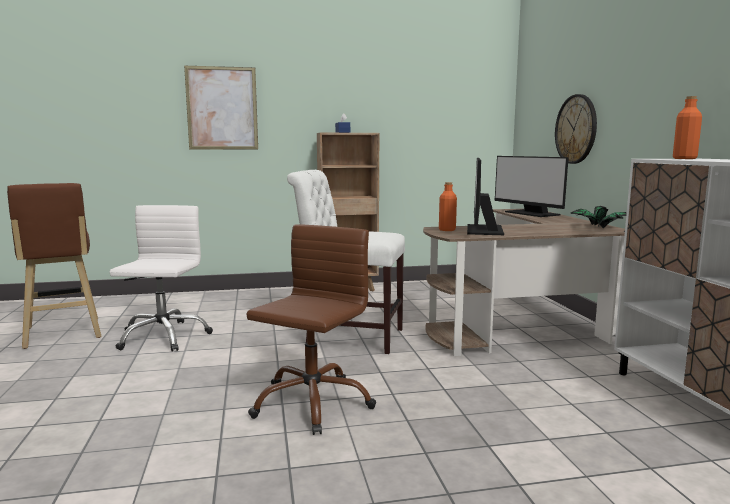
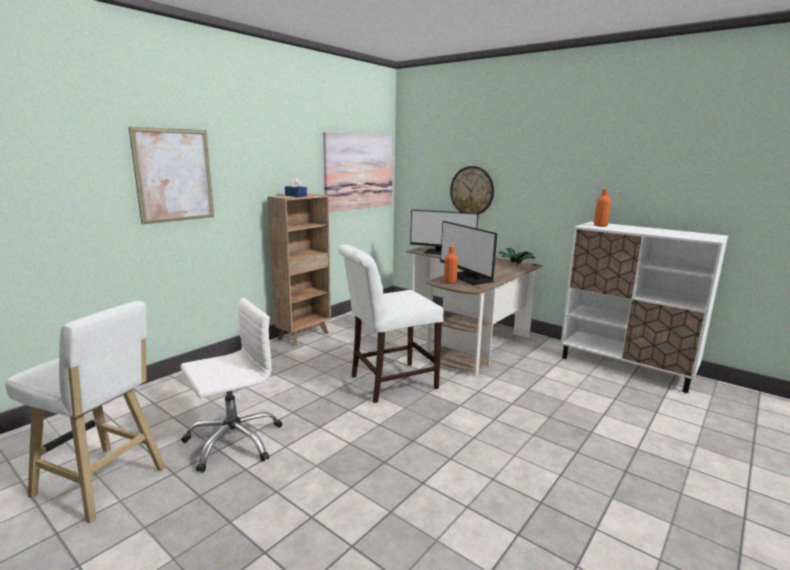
camera: 40 degrees left, 5 degrees up
(62, 334) = (103, 484): brown stool -> white stool
(163, 337) = (233, 441): white office chair -> white office chair turned 90 degrees clockwise
(311, 403) = (466, 448): brown office chair -> none
(451, 113) = (359, 171): none -> picture

